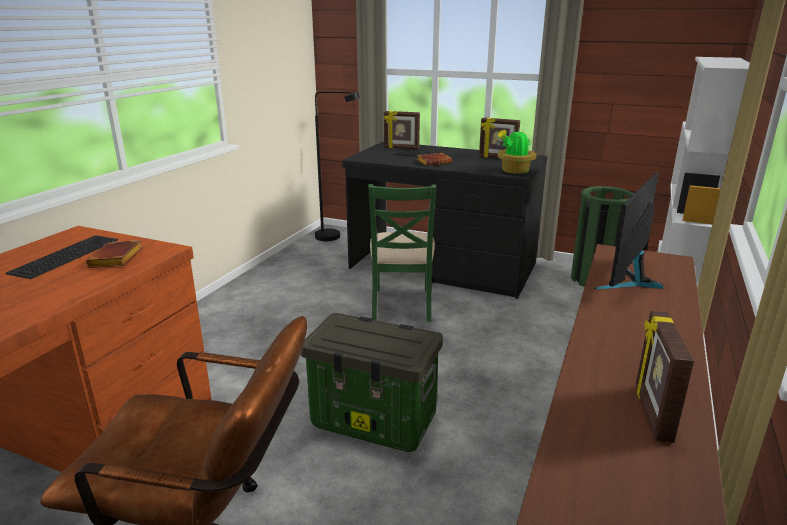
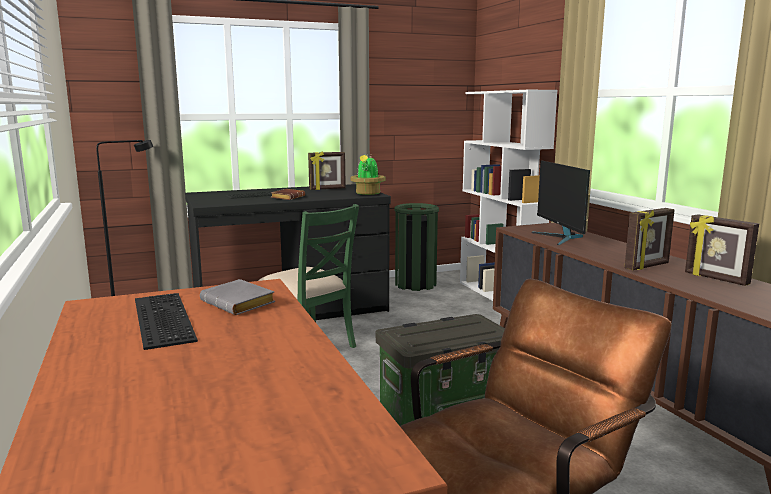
camera: 45 degrees left, 10 degrees down
(117, 259) = (240, 303): brown book -> grey book
(401, 148) = (223, 194): picture frame -> picture frame (647, 266)

